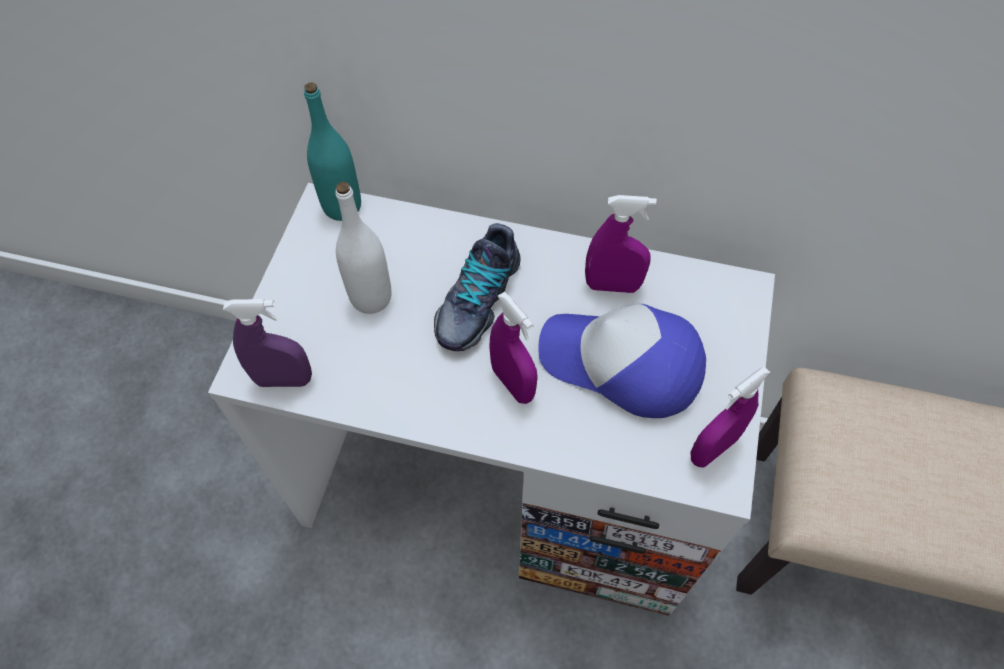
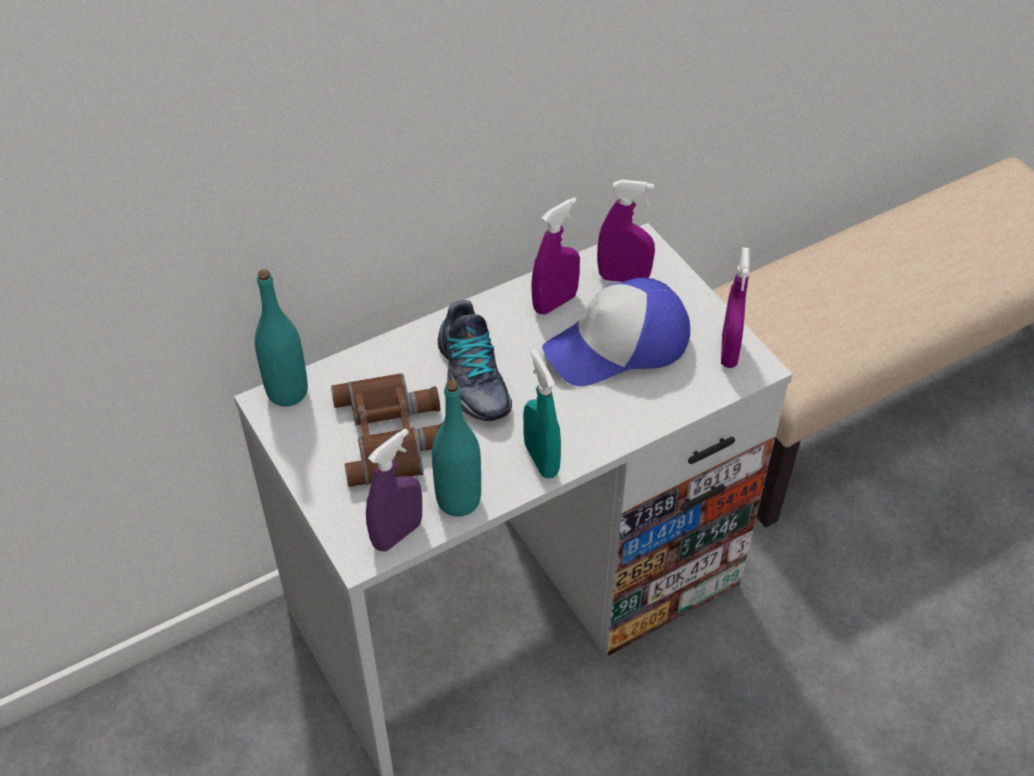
camera: 45 degrees left, 10 degrees down
(353, 390) = (458, 500): none -> turquoise bottle
(371, 297) = (393, 434): white bottle -> brown binoculars
(448, 411) = (541, 460): none -> turquoise spray bottle
(512, 383) = (562, 410): purple spray bottle -> purple spray bottle (623, 278)

